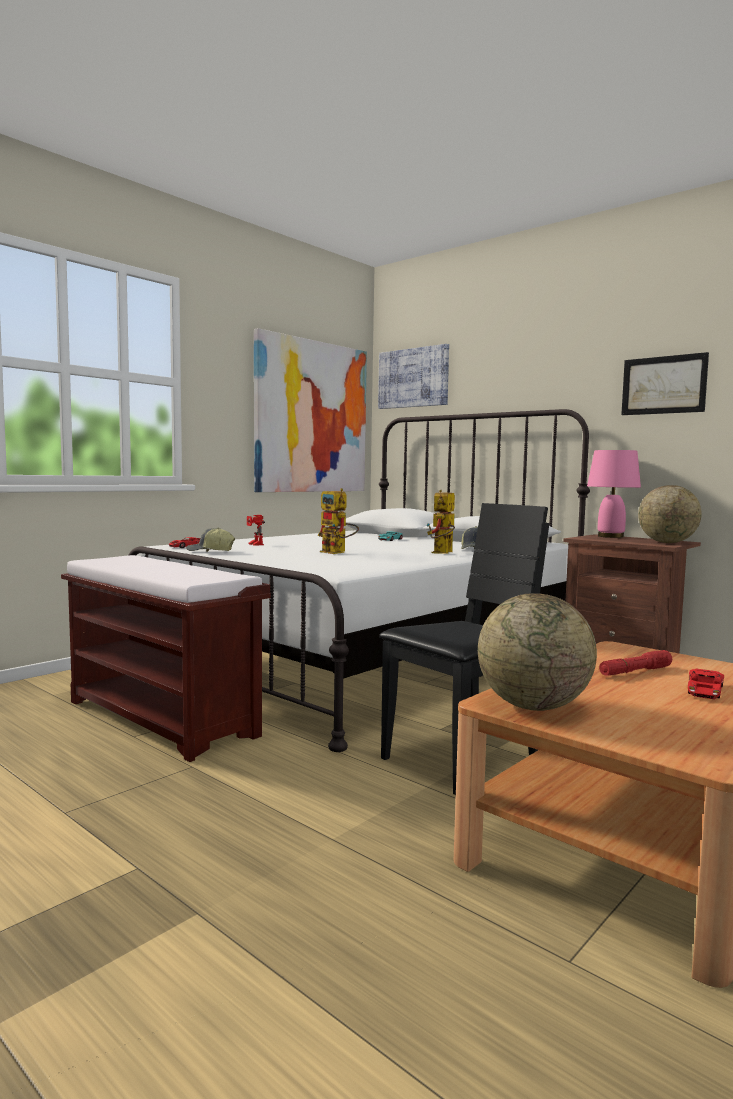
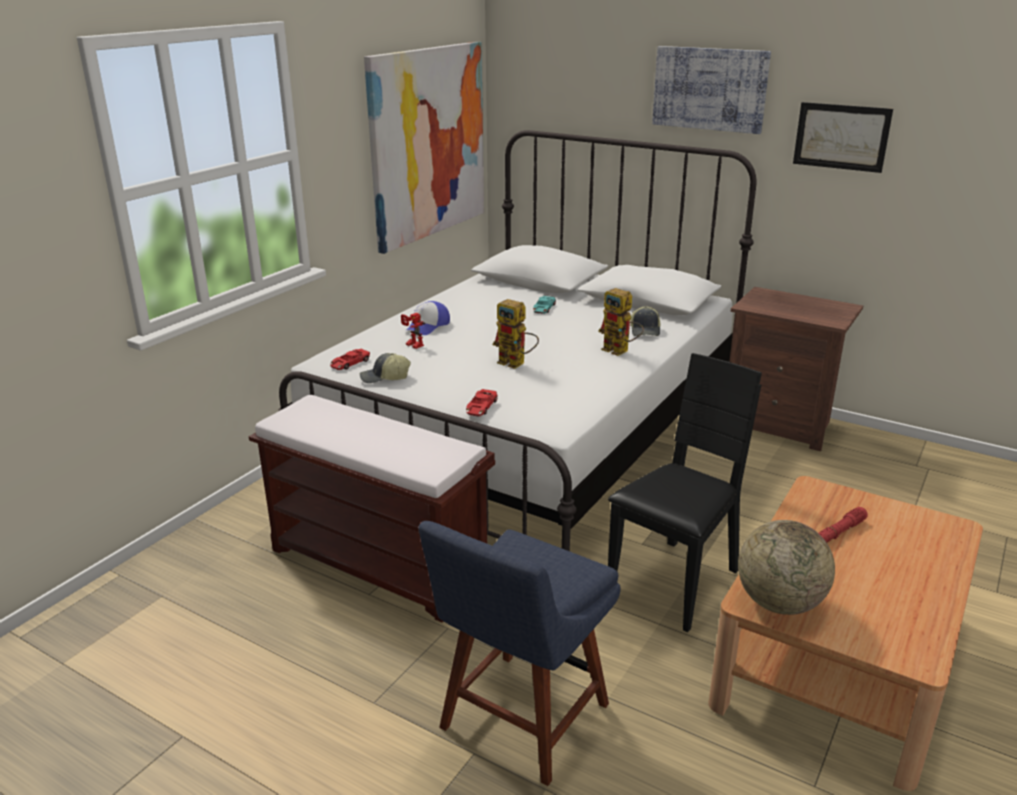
camera: 10 degrees left, 20 degrees up
(213, 847) = (520, 721): none -> blue chair
(278, 540) = (428, 326): none -> cap
(413, 378) = (542, 80): picture -> picture (709, 89)
(442, 553) = (620, 351): toy robot -> toy robot turned 60 degrees counterclockwise
(610, 536) = (774, 295): pink table lamp -> none
(667, 542) = (834, 313): globe -> none
(704, 690) = (898, 557): red toy car -> red toy car (481, 407)

